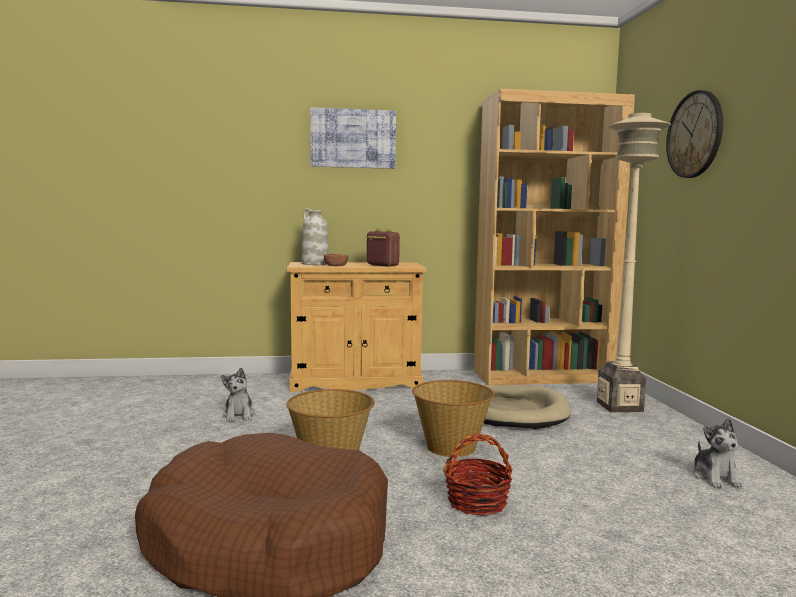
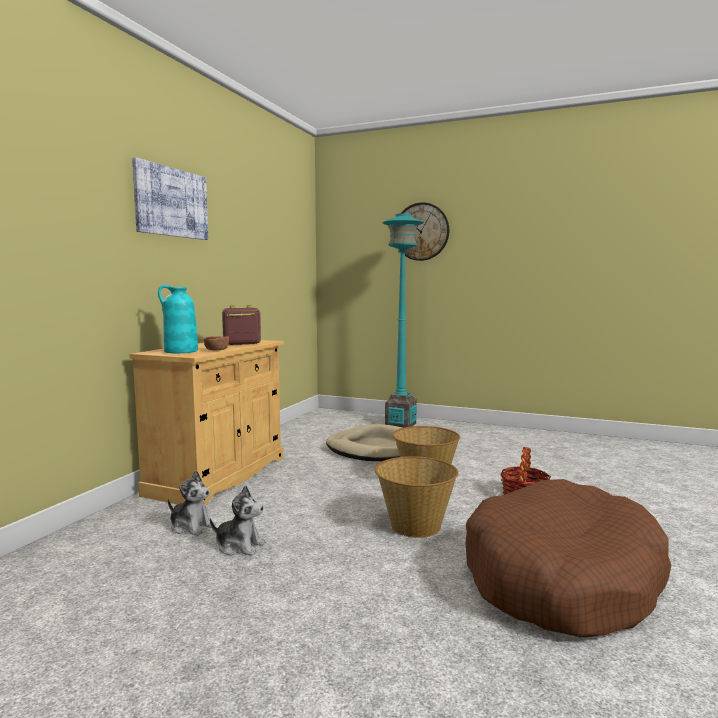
camera: 60 degrees left, 0 degrees up
(314, 264) = (180, 351): white vase -> turquoise vase
(542, 376) = (315, 423): brown bookcase -> none
(619, 406) = (400, 424): beige floor lamp -> turquoise floor lamp
(715, 477) = (522, 440): plush toy -> plush toy (191, 526)

